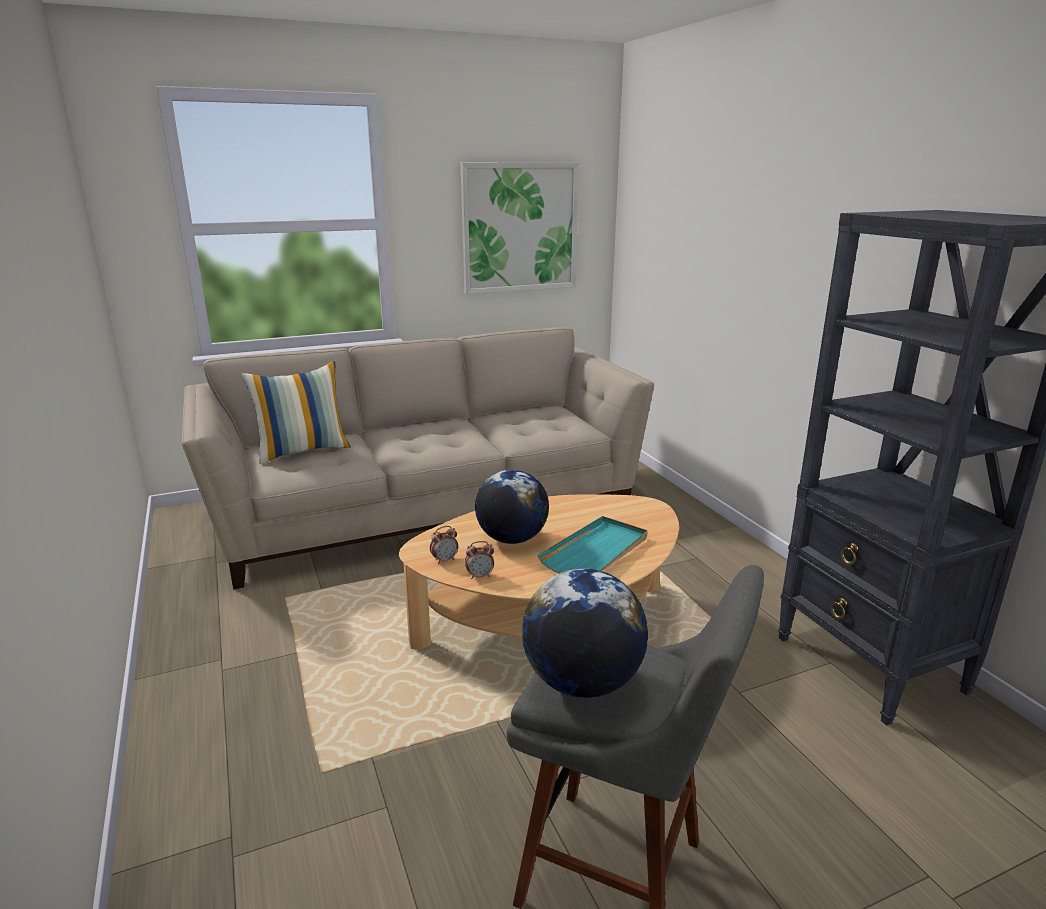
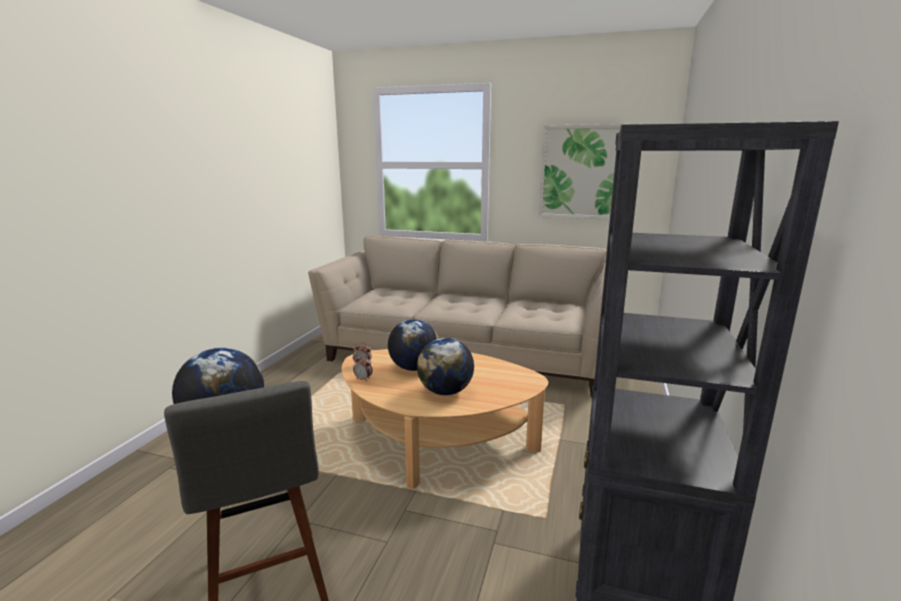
camera: 40 degrees right, 5 degrees down
(303, 451) = (389, 294): pillow -> none
(596, 552) = (445, 392): turquoise tray -> globe

